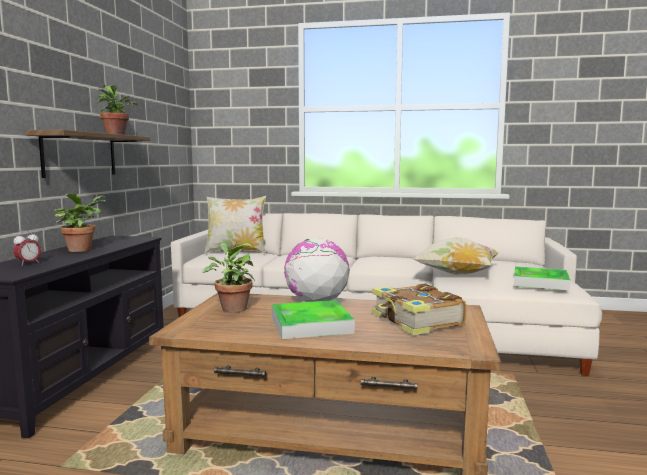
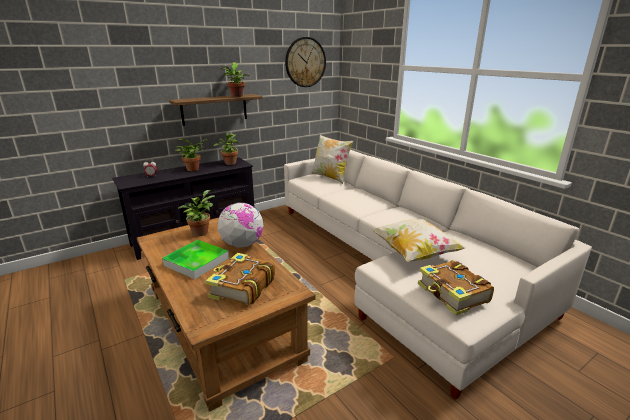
camera: 45 degrees right, 15 degrees up
(118, 239) = (229, 163): none -> potted plant
(165, 102) = (305, 62): none -> wall clock
(540, 282) = (453, 294): tray -> book

